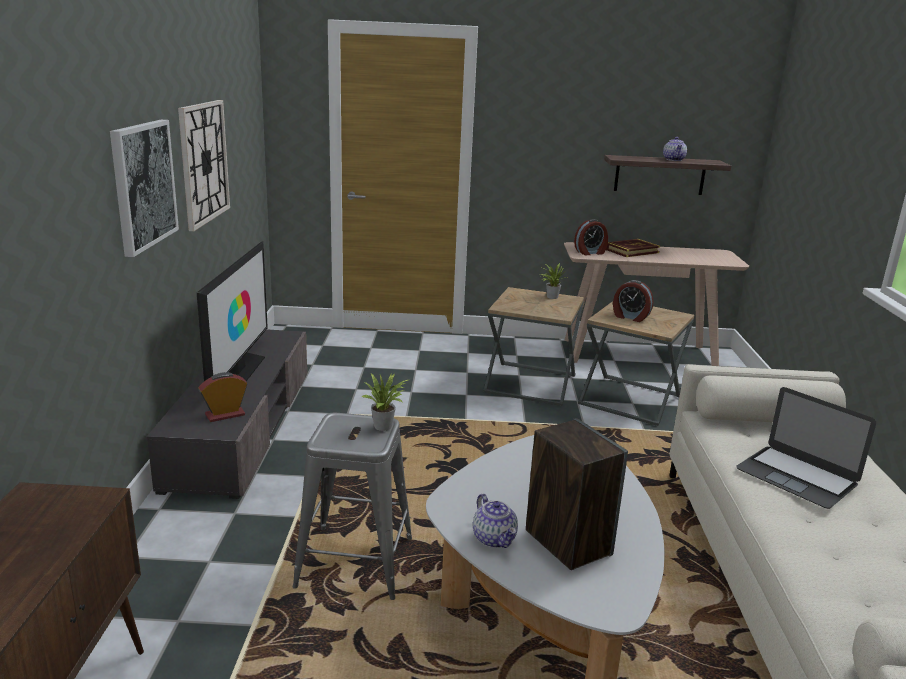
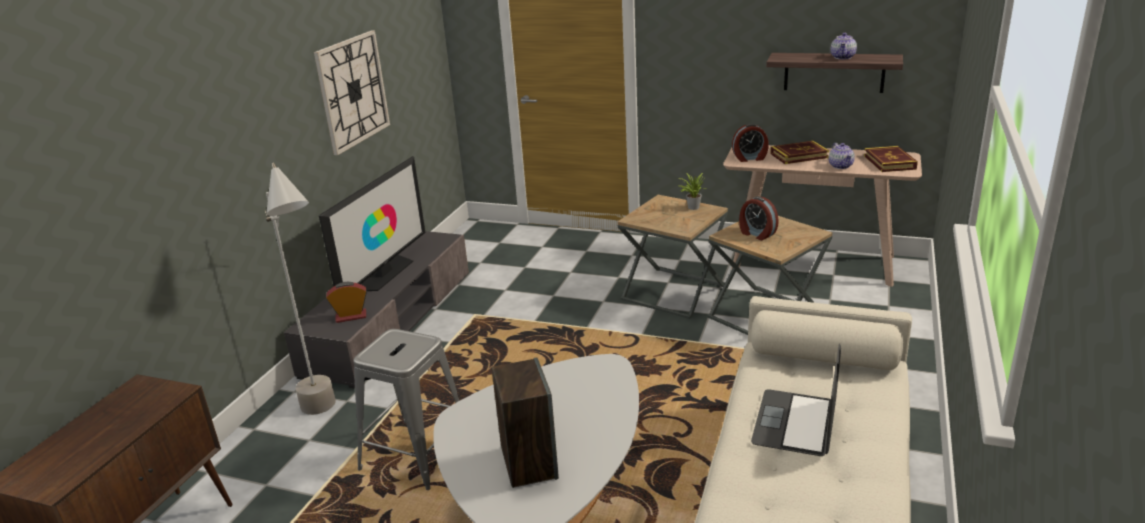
camera: 20 degrees right, 5 degrees up
(143, 185) = (271, 127): picture -> none
(220, 534) = (328, 418): none -> grey floor lamp
(385, 426) = (425, 345): potted plant -> none
(495, 539) = (471, 453): teapot -> teapot (841, 166)
(713, 256) = (889, 162): none -> book
(796, 476) = (795, 423): laptop -> laptop turned 45 degrees clockwise

